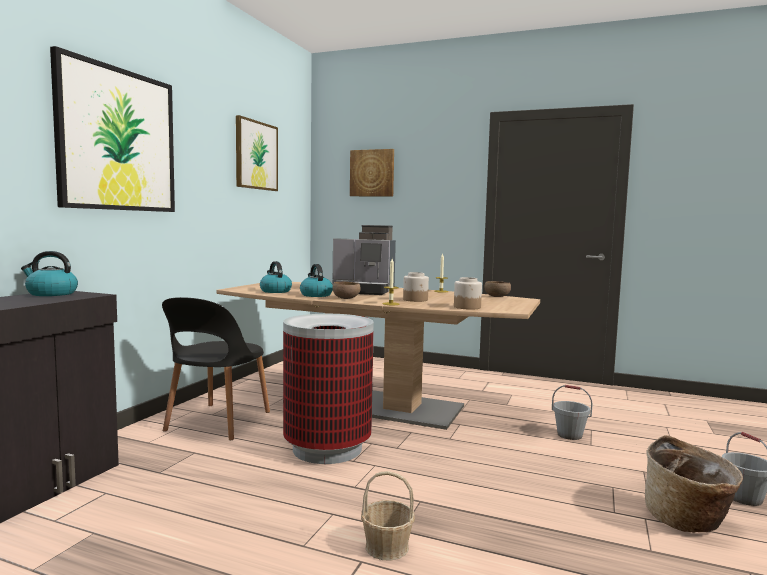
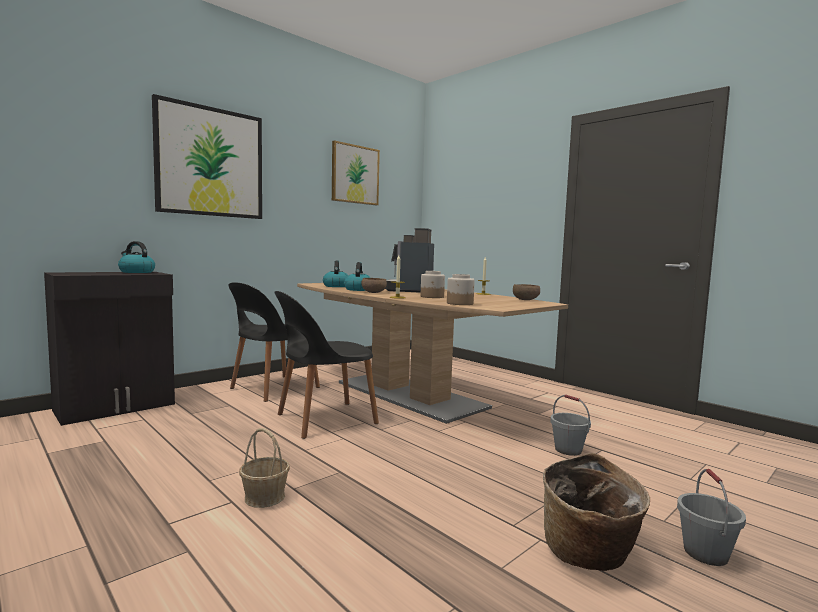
camera: 25 degrees right, 0 degrees up
(326, 449) = (324, 419): trash can -> black chair
(365, 291) = (411, 290): coffee machine -> coffee machine turned 60 degrees clockwise
(372, 173) = (468, 187): picture -> none

